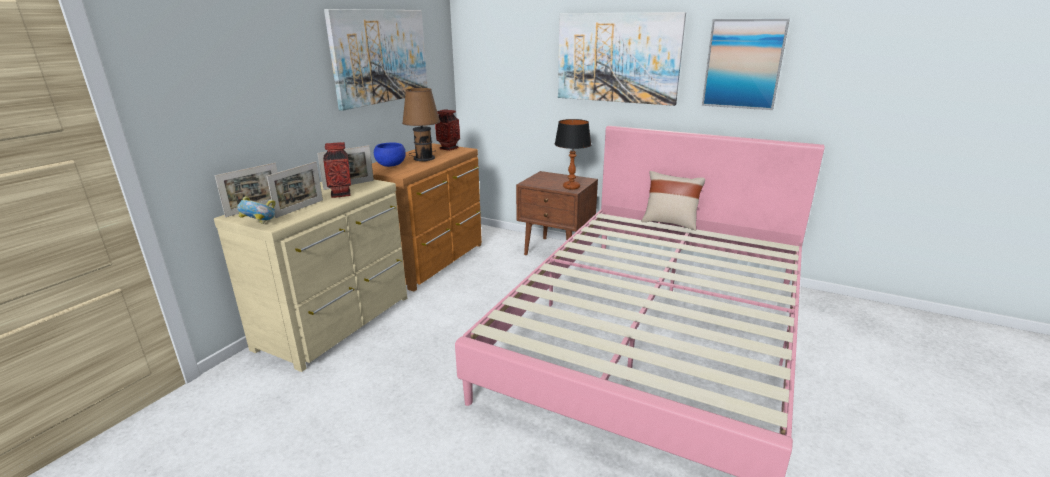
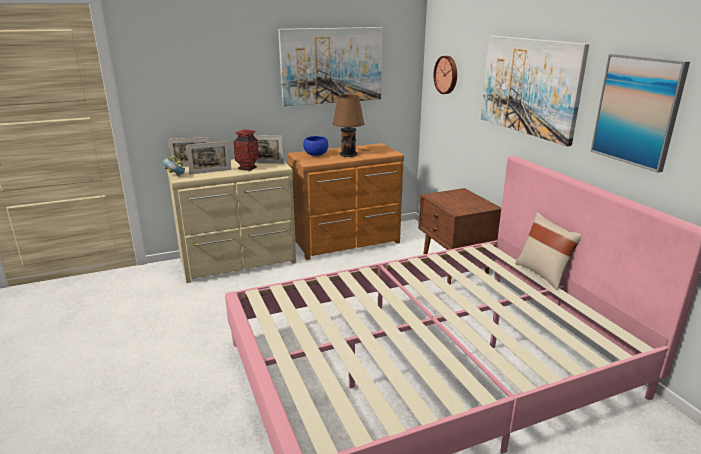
camera: 40 degrees right, 0 degrees up
(448, 148) = (383, 150): vase -> none
(495, 59) = (447, 75): none -> wall clock
(571, 187) = (461, 209): table lamp -> none

